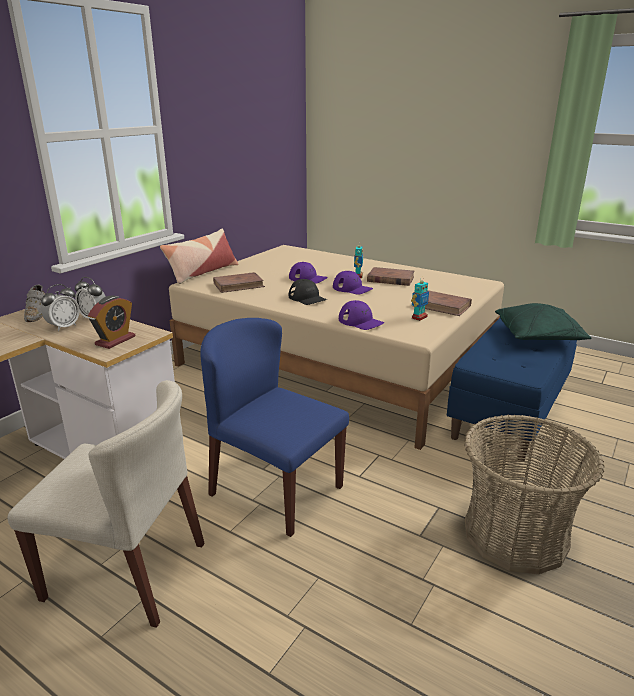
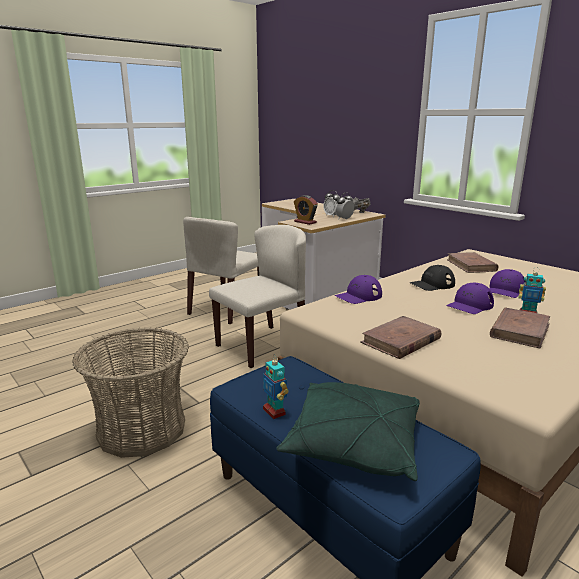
camera: 105 degrees right, 5 degrees down
(202, 273) = (509, 256): pillow -> none
(275, 490) = (262, 345): blue chair -> beige chair
(419, 317) = (363, 321): toy robot -> toy robot (274, 411)

